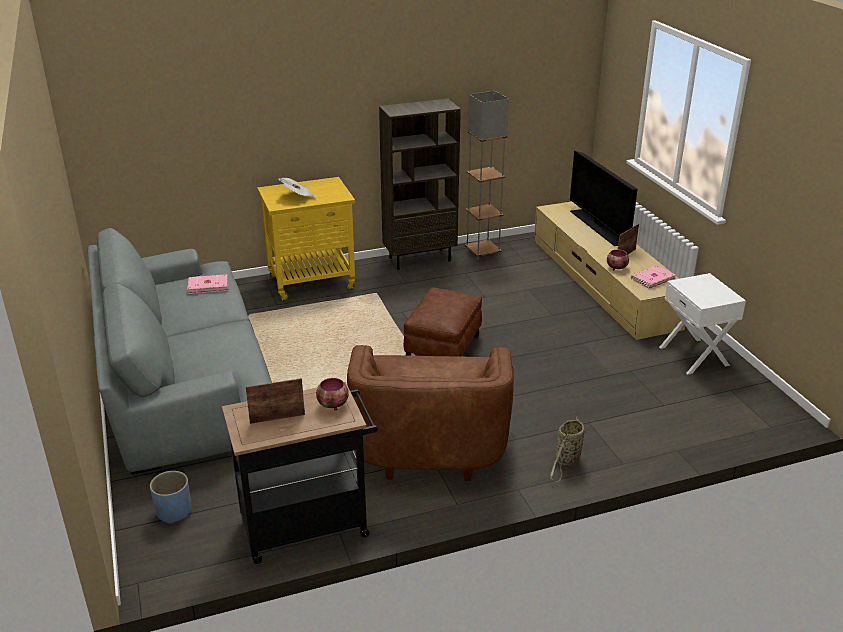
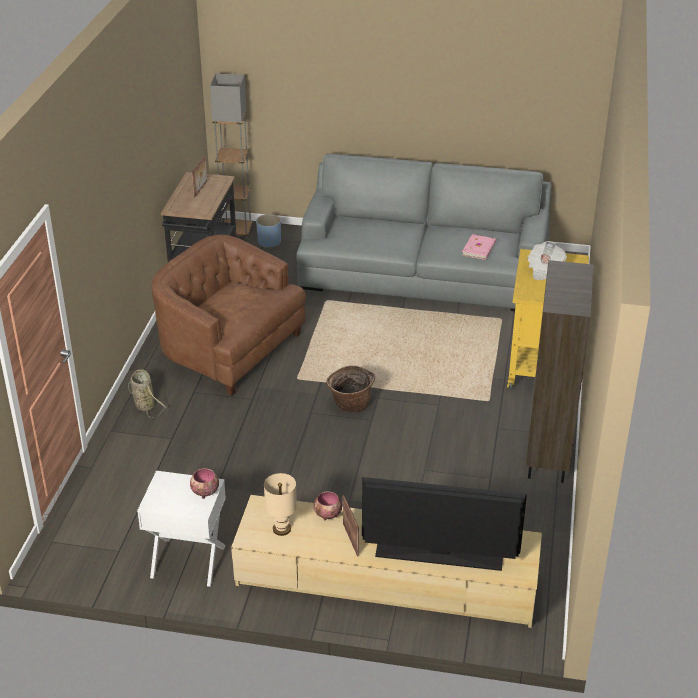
camera: 120 degrees right, 5 degrees up
(333, 405) = (191, 207): bowl -> bowl (204, 492)
(443, 349) = (350, 405): brown ottoman -> basket
(482, 252) = (534, 514): grey floor lamp -> grey floor lamp (236, 231)
(652, 278) = (282, 529): pink book -> beige table lamp

